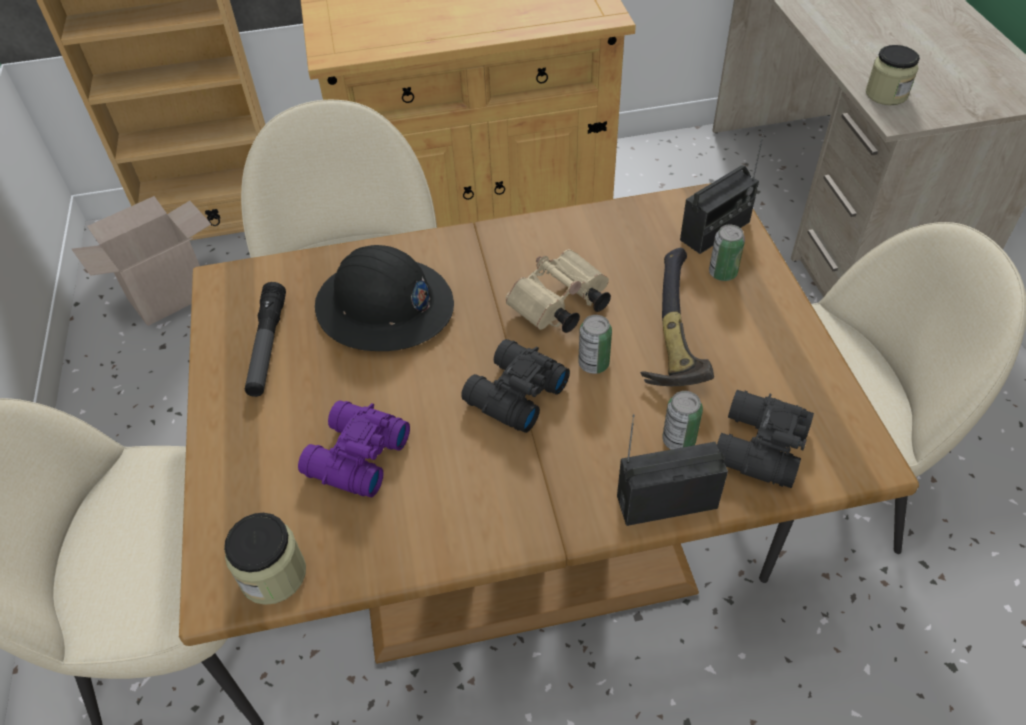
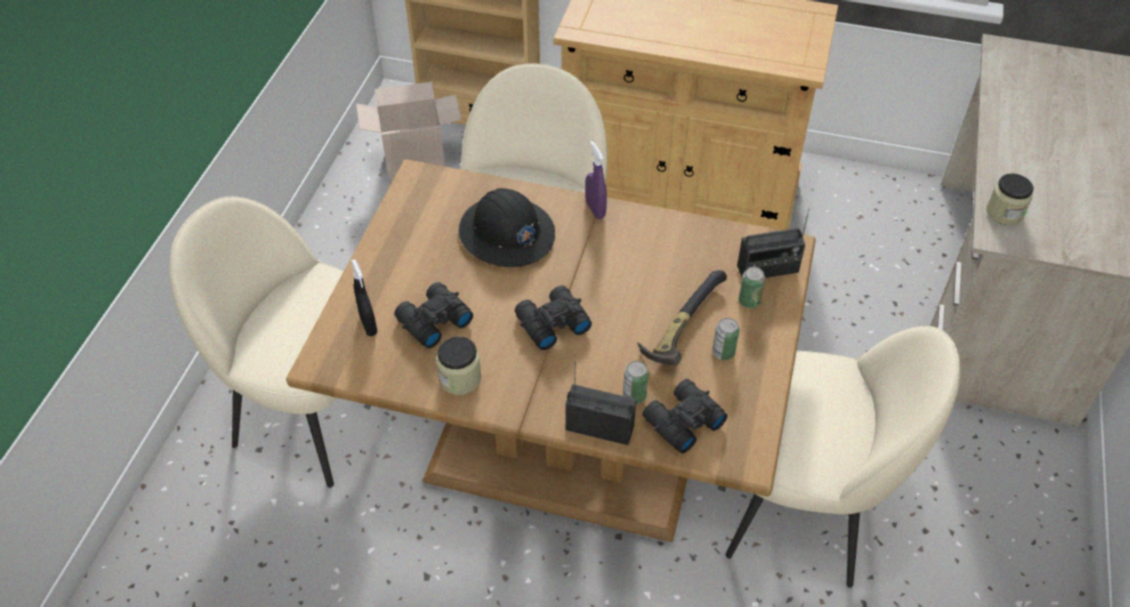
camera: 25 degrees right, 0 degrees up
(266, 501) = (368, 325): none -> black spray bottle
(267, 346) = (420, 230): flashlight -> none
(273, 574) = (351, 367): jar -> jar (460, 378)
(354, 457) = (432, 321): purple binoculars -> black binoculars
(475, 239) = (595, 210): none -> purple spray bottle
(559, 307) = (619, 279): beige binoculars -> none
(593, 364) = (615, 326): can -> can (723, 352)

